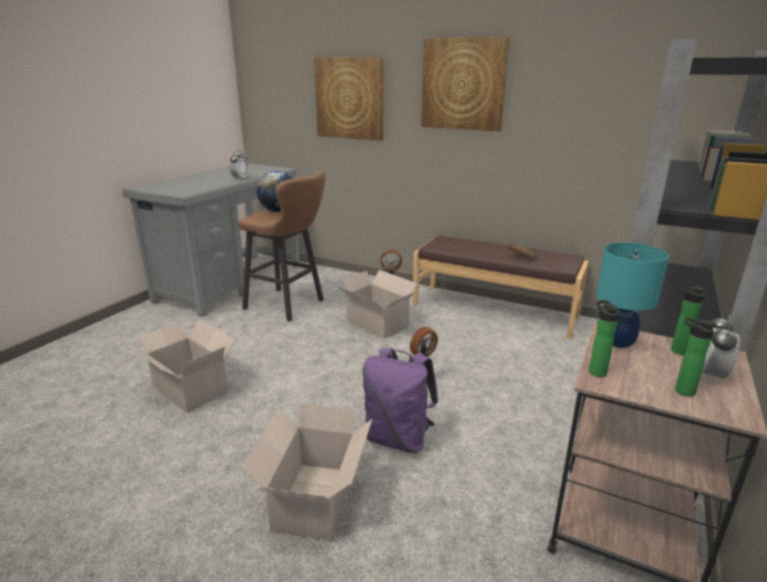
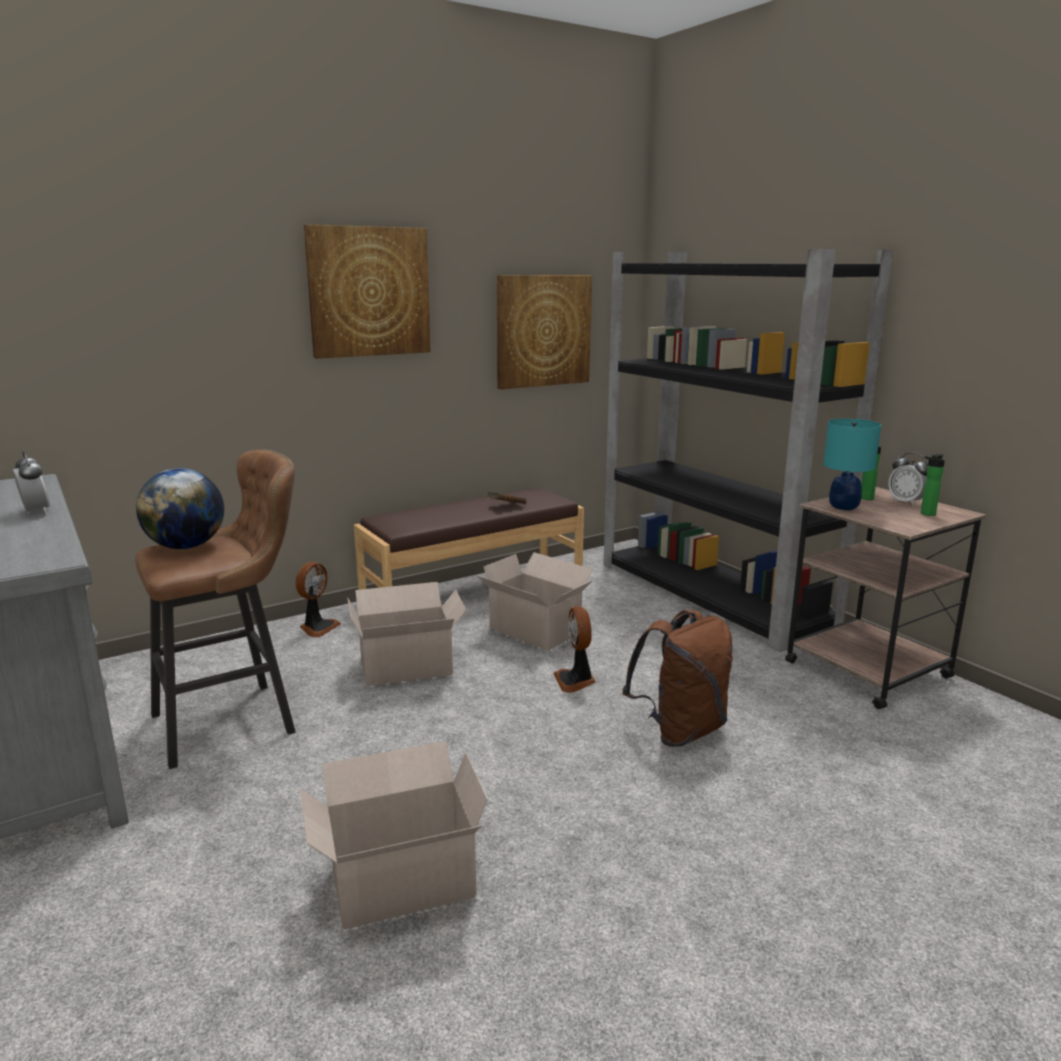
camera: 60 degrees left, 5 degrees down
(313, 502) = (760, 819): cardboard box -> cardboard box (536, 631)
(350, 98) = (165, 324): picture -> picture (543, 331)
(398, 438) = (680, 730): purple backpack -> brown backpack
(596, 371) = (888, 524): bottle -> none

